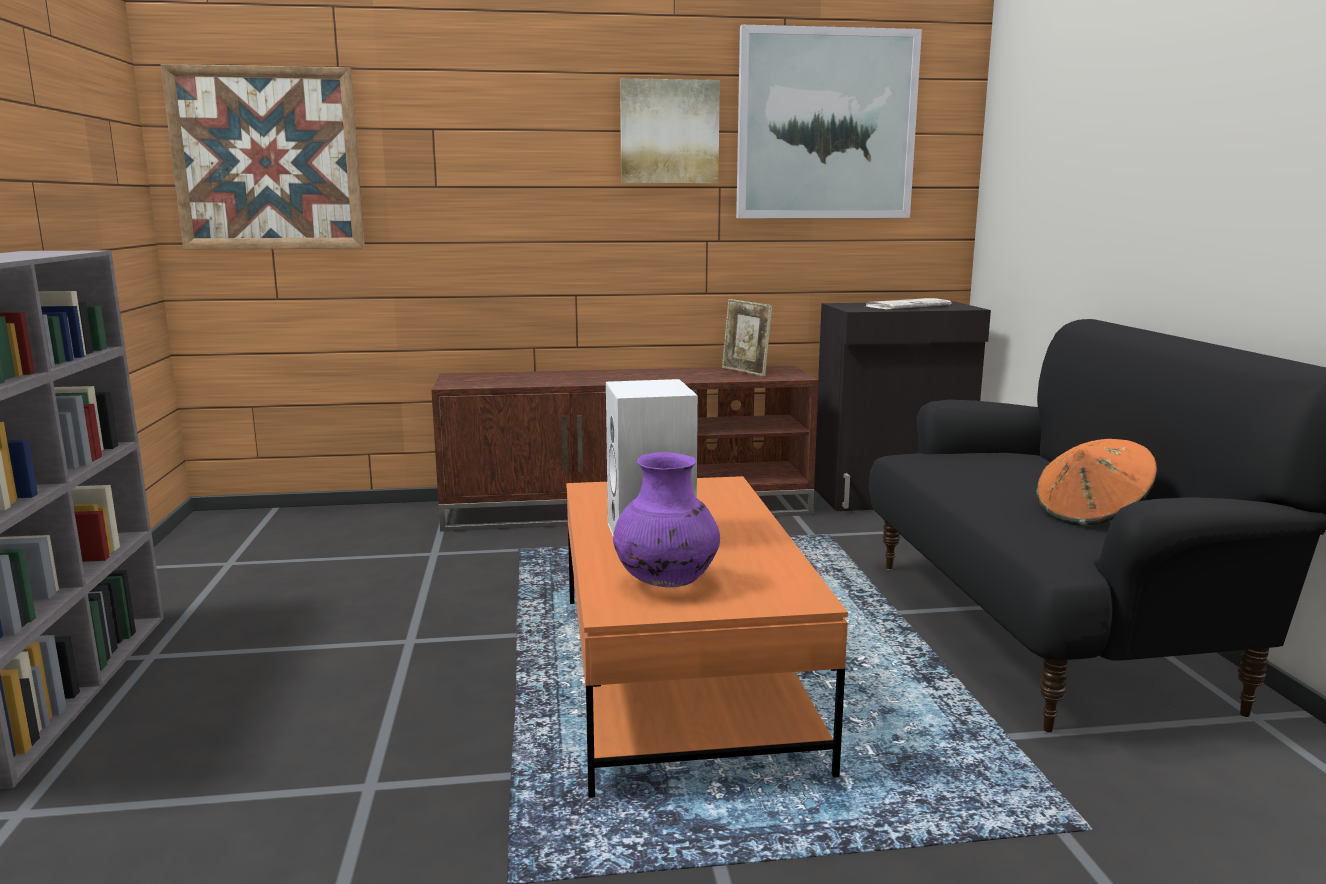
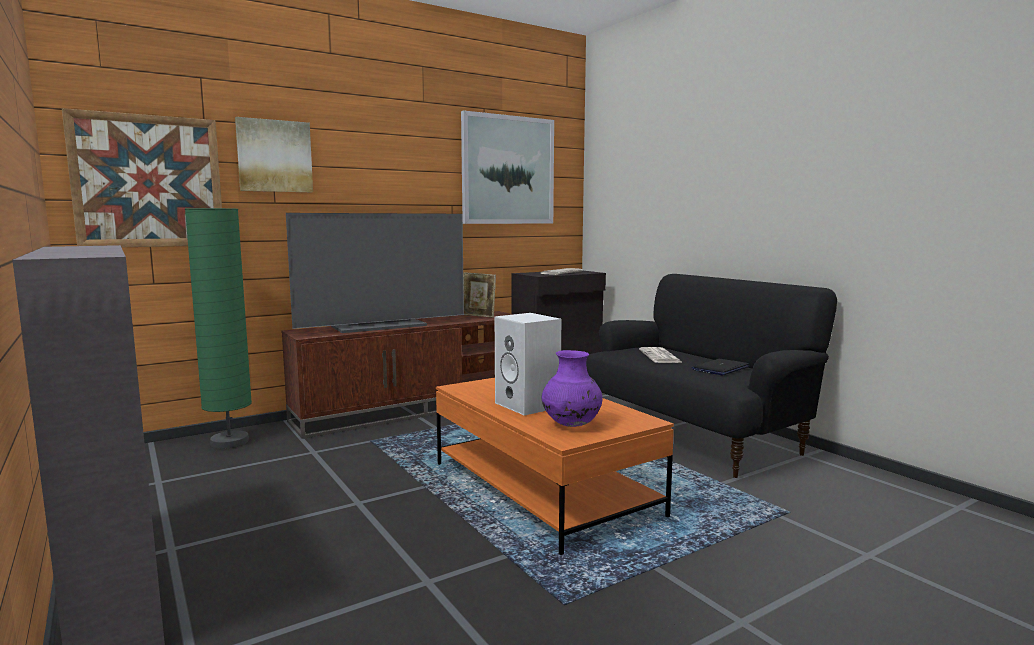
camera: 25 degrees left, 5 degrees down
(355, 522) = (230, 442): none -> green floor lamp
(575, 377) = (380, 326): none -> television
(669, 132) = (423, 171): picture -> picture (274, 156)
(1004, 476) = (660, 356): none -> newspaper
(1091, 515) = (720, 368): orange hat -> laptop

